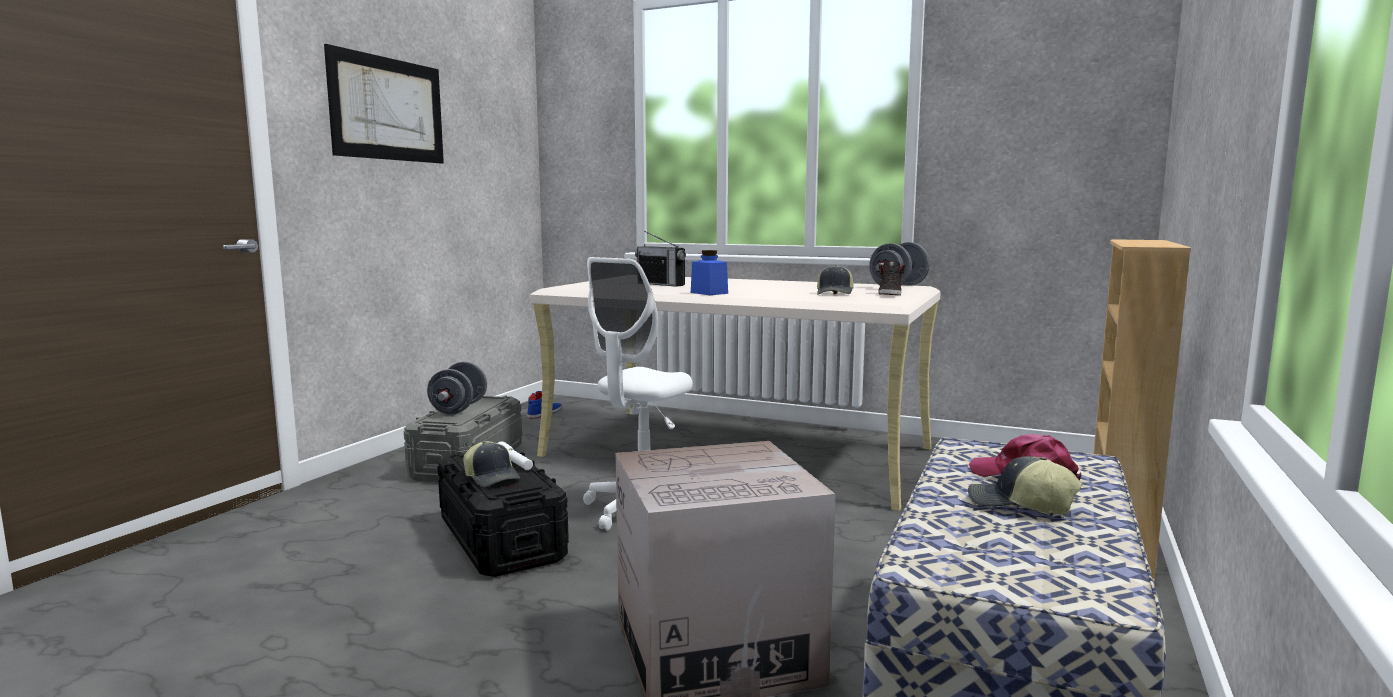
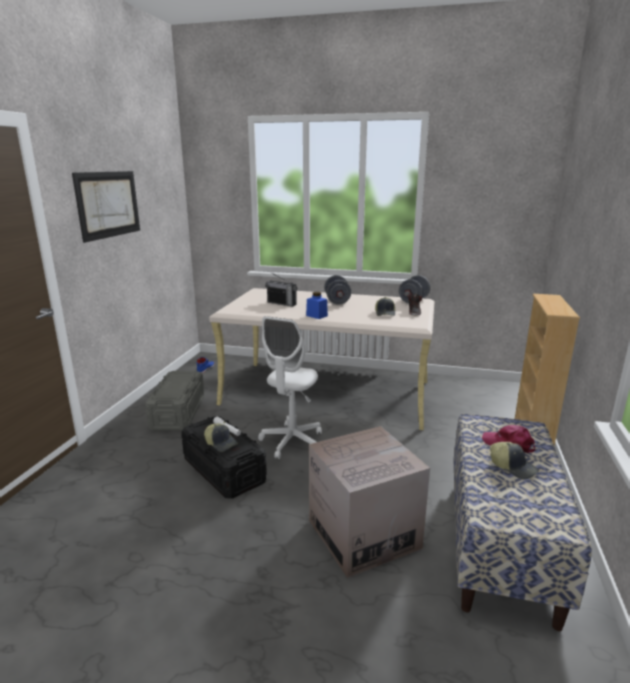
camera: 10 degrees left, 10 degrees up
(459, 409) = (171, 384): grey dumbbell -> grey dumbbell (337, 301)
(1019, 506) = (513, 467): cap -> cap turned 150 degrees counterclockwise

